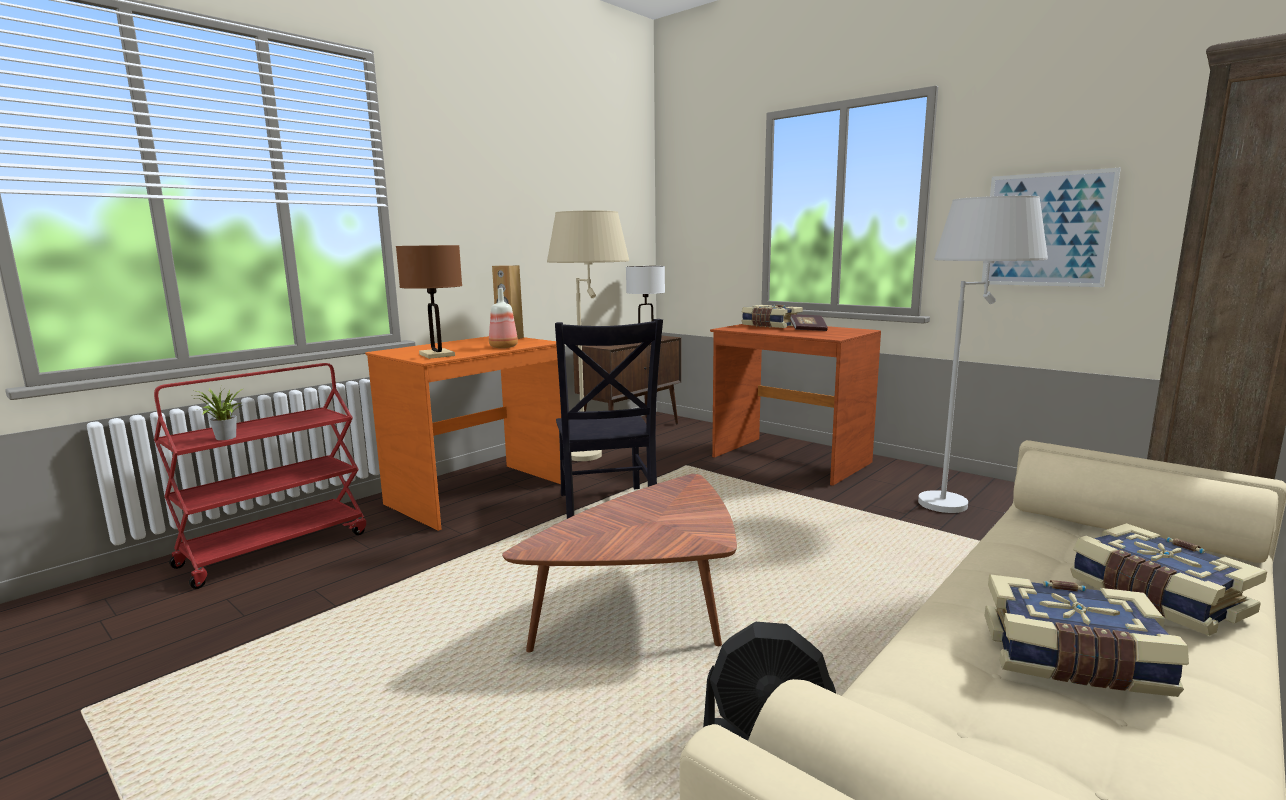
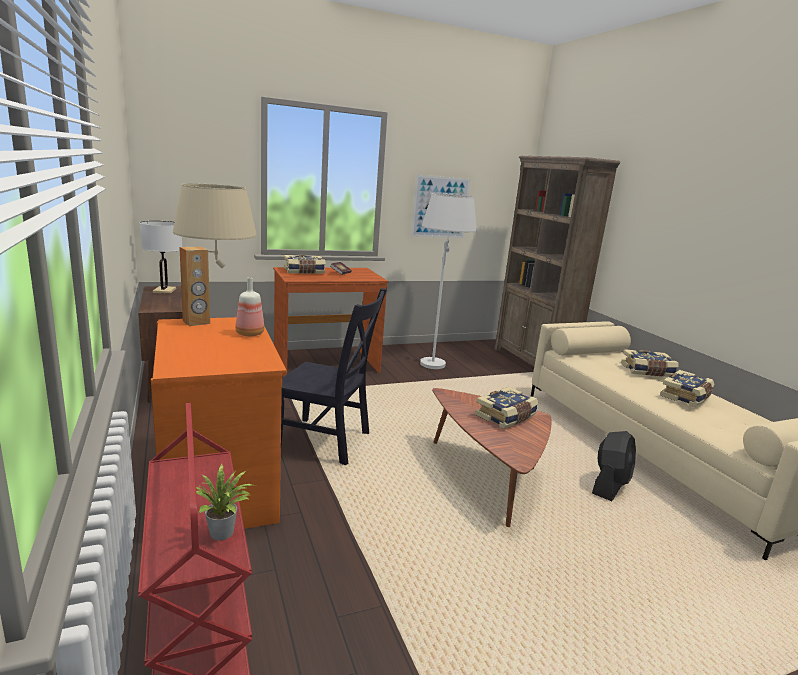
camera: 65 degrees left, 5 degrees up
(436, 355) = (248, 358): brown table lamp -> none
(669, 522) = (506, 417): none -> book

